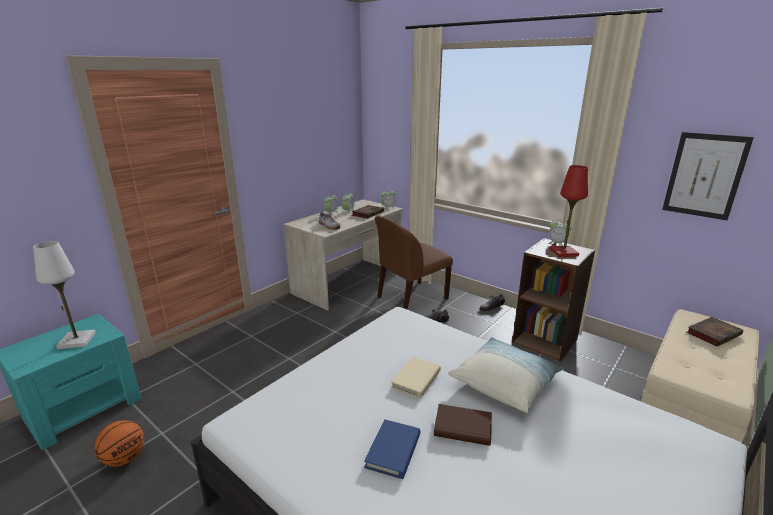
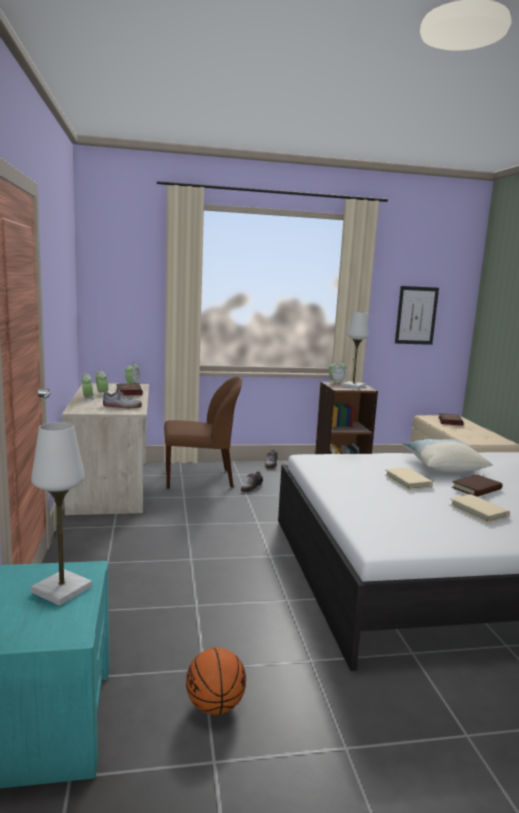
camera: 50 degrees left, 10 degrees down
(393, 451) = (478, 511): blue book -> beige book
(411, 299) = (200, 479): brown chair -> brown chair turned 105 degrees counterclockwise
(563, 252) = (353, 386): red table lamp -> white table lamp

